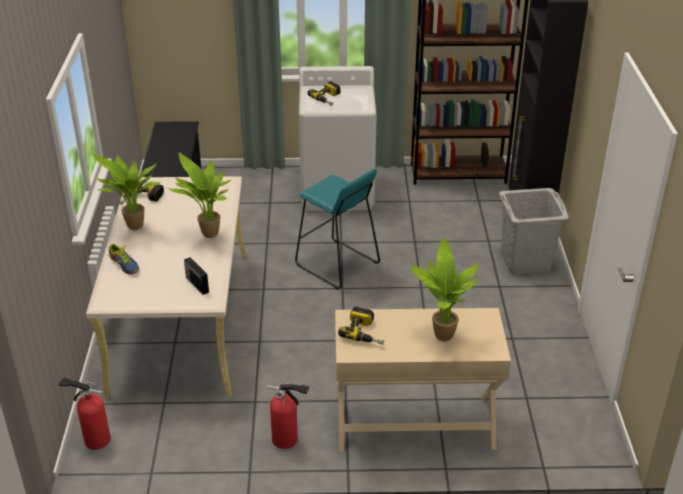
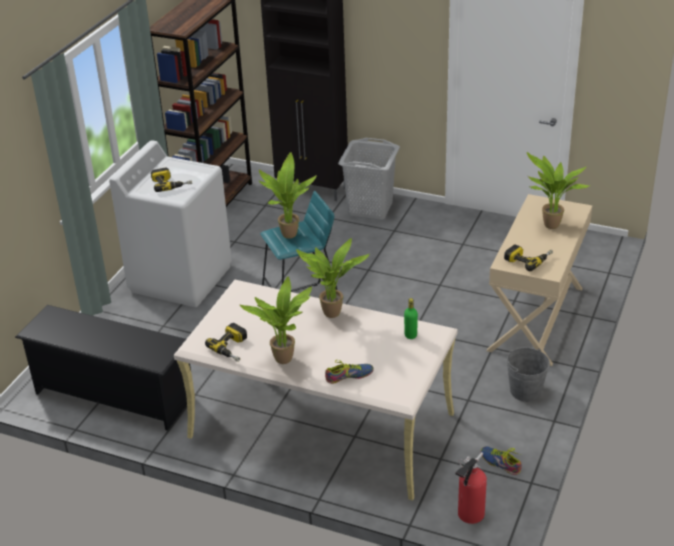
camera: 65 degrees left, 0 degrees up
(171, 444) = (500, 463): none -> shoe
(197, 284) = (410, 335): radio -> green bottle
(287, 440) = (525, 391): fire extinguisher -> grey bucket
(334, 187) = (287, 234): none -> potted plant

